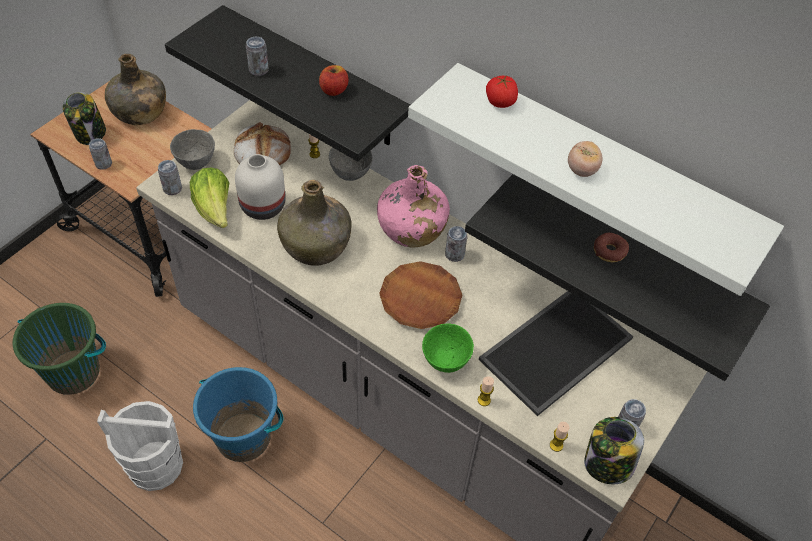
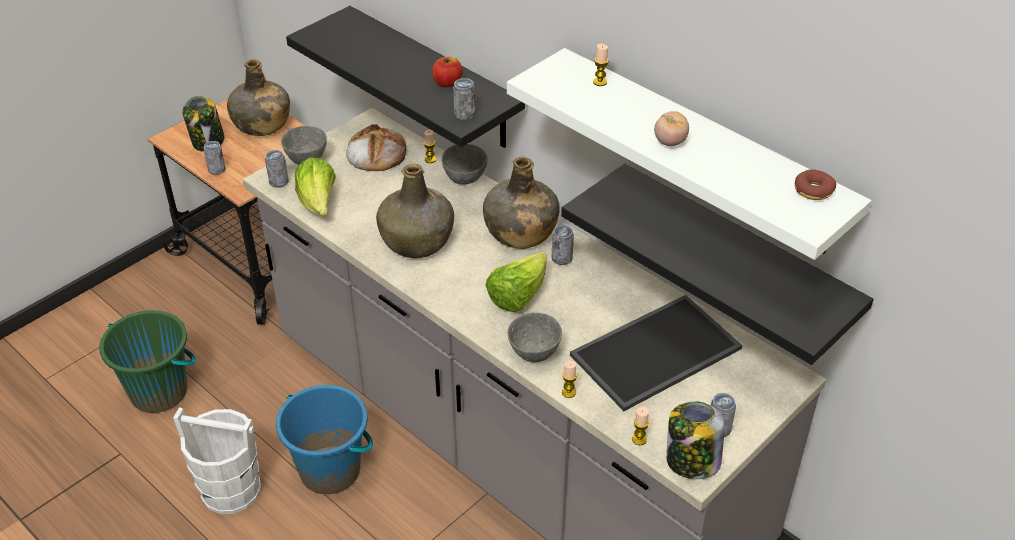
camera: 10 degrees right, 10 degrees down
(258, 70) = (375, 62): can -> can (464, 114)
(261, 206) = (367, 202): white vase -> none
(411, 228) = (520, 232): pink bottle -> green bottle
(420, 298) = (518, 296): brown plate -> lettuce
(446, 361) = (535, 354): green bowl -> grey bowl
(500, 102) = (600, 82): tomato -> candle
(609, 251) = (708, 240): donut -> donut (813, 190)

